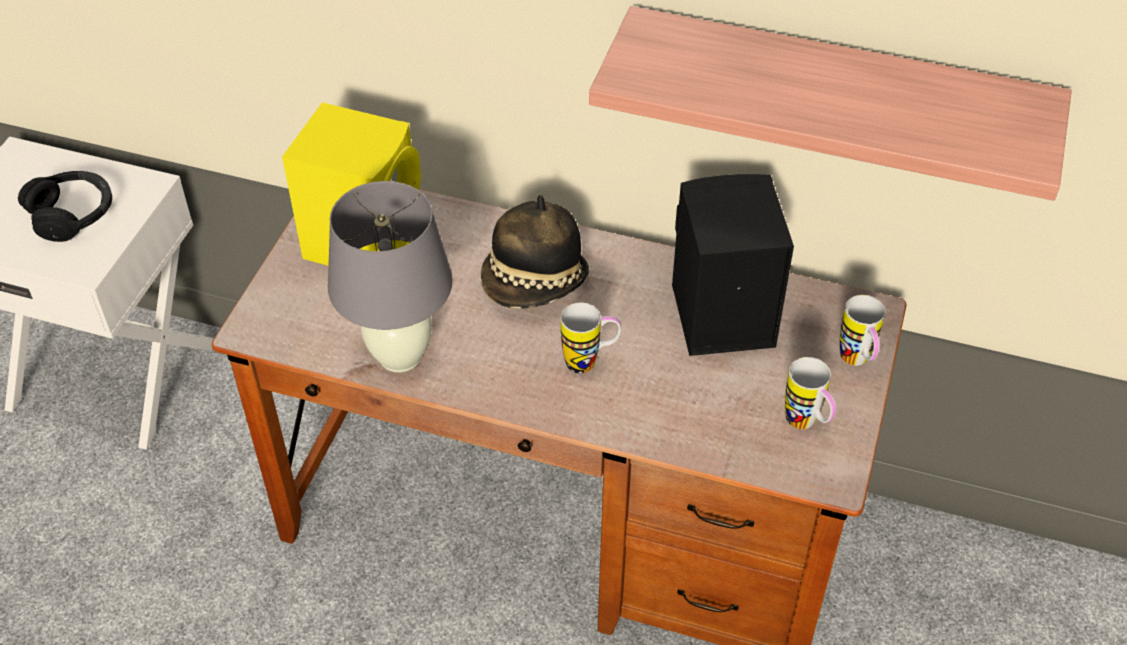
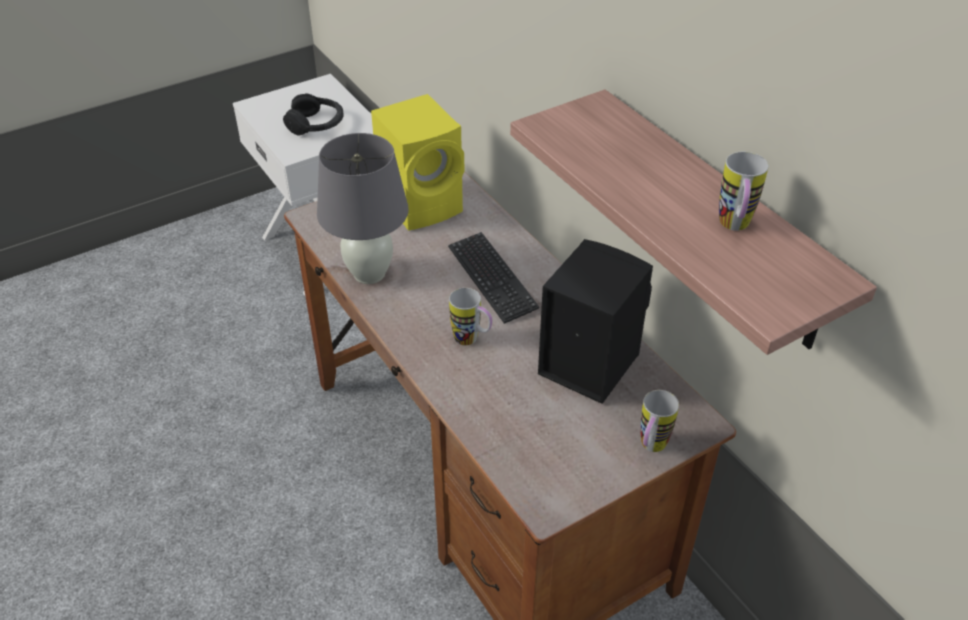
camera: 40 degrees right, 5 degrees down
(535, 283) = (492, 278): hat -> keyboard
(806, 425) = (567, 463): mug -> mug (734, 228)

